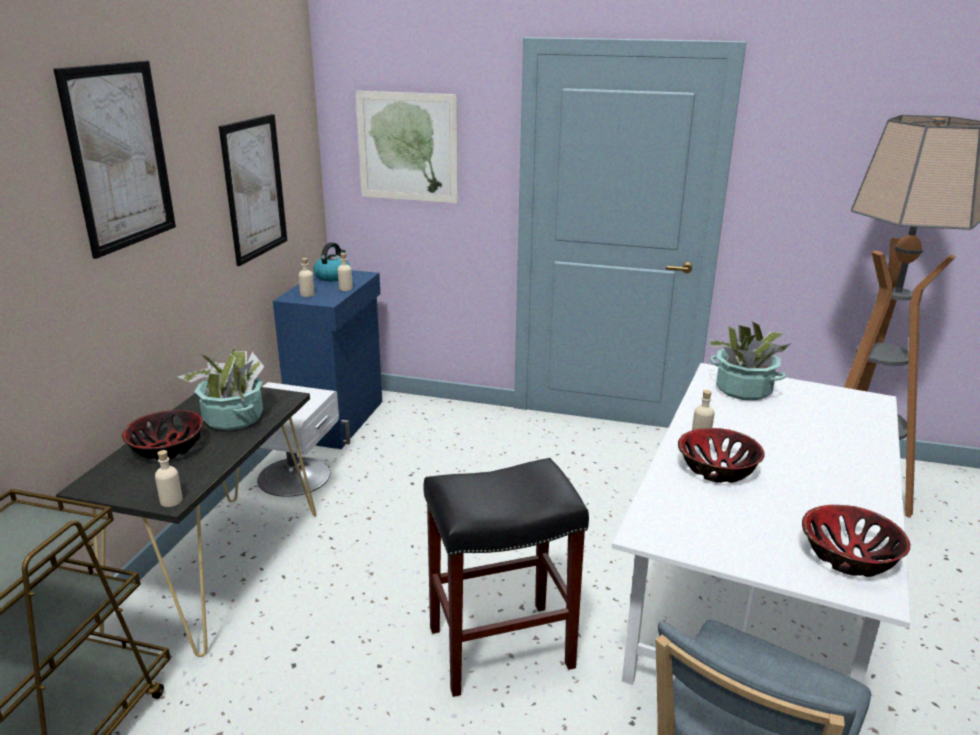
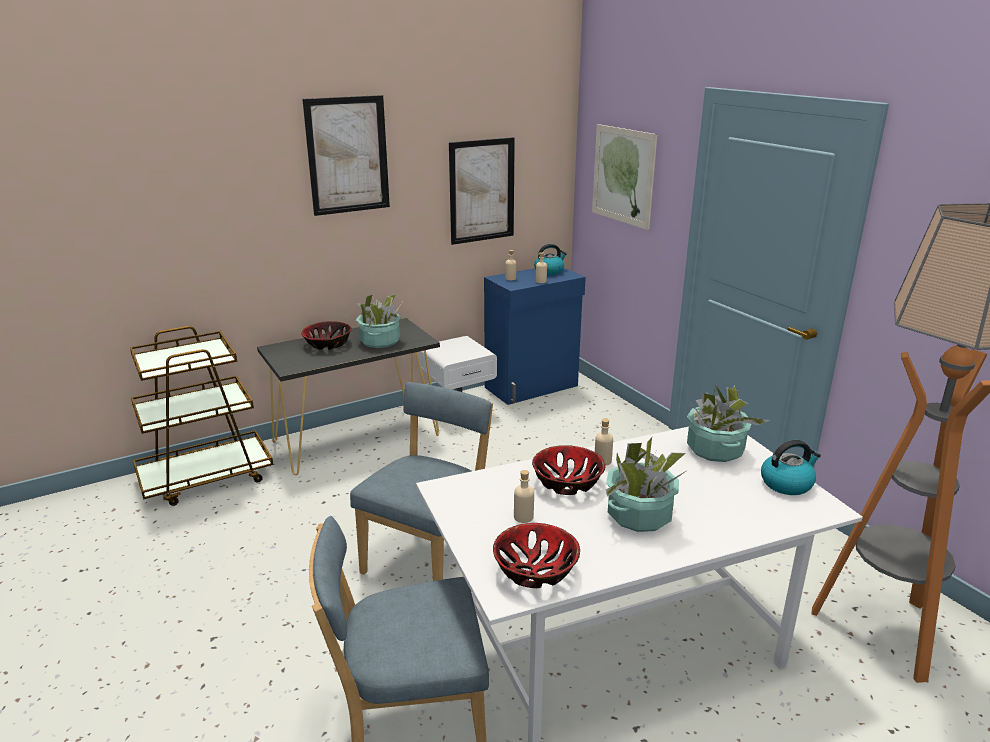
camera: 45 degrees right, 0 degrees up
(171, 501) = (289, 369): beige bottle -> beige bottle (523, 517)
(502, 646) = (429, 557): black stool -> blue chair
(808, 467) = (639, 515): none -> potted plant
(825, 394) = (787, 483): none -> kettle

